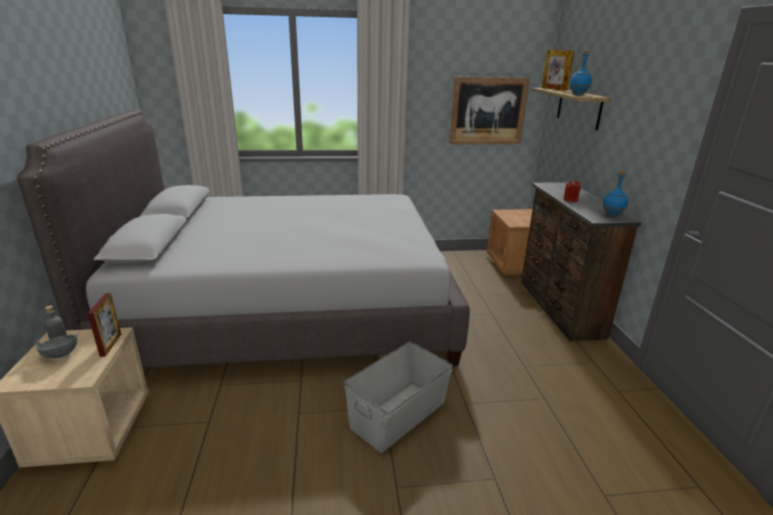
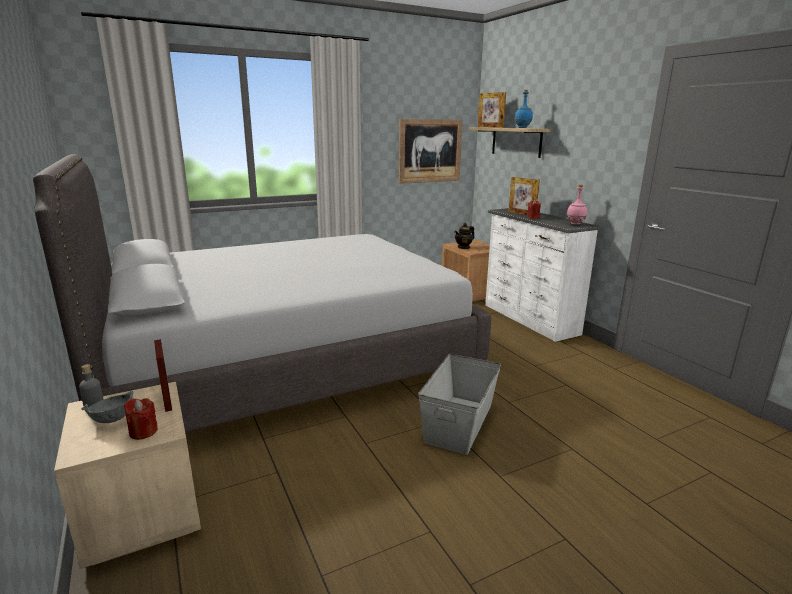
camera: 20 degrees left, 5 degrees down
(69, 373) = (143, 432): none -> red candle
(510, 217) = (463, 247): none -> teapot
(558, 308) = (529, 319): brown dresser -> white dresser
(564, 192) = (521, 213): none -> picture frame
(612, 215) = (575, 224): blue bottle -> pink bottle

